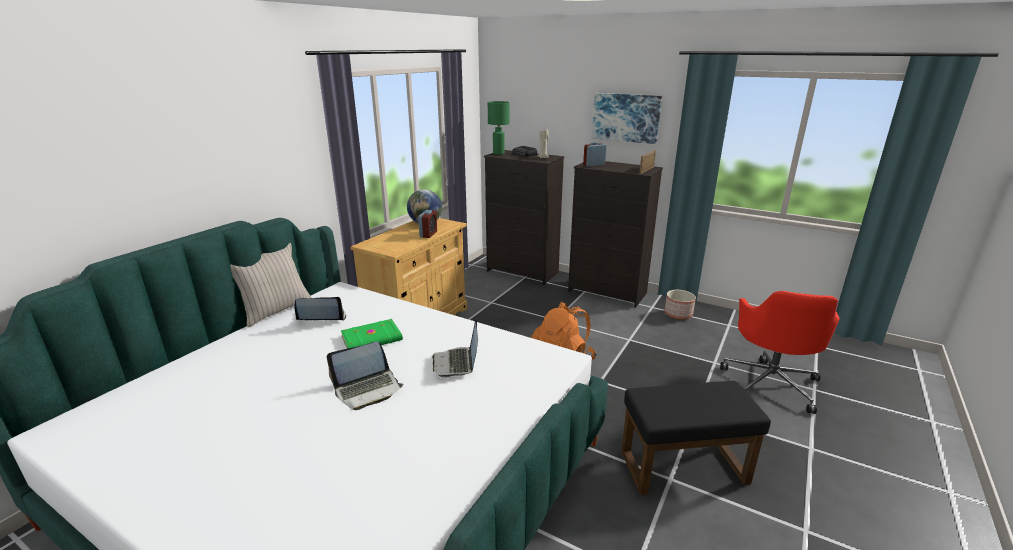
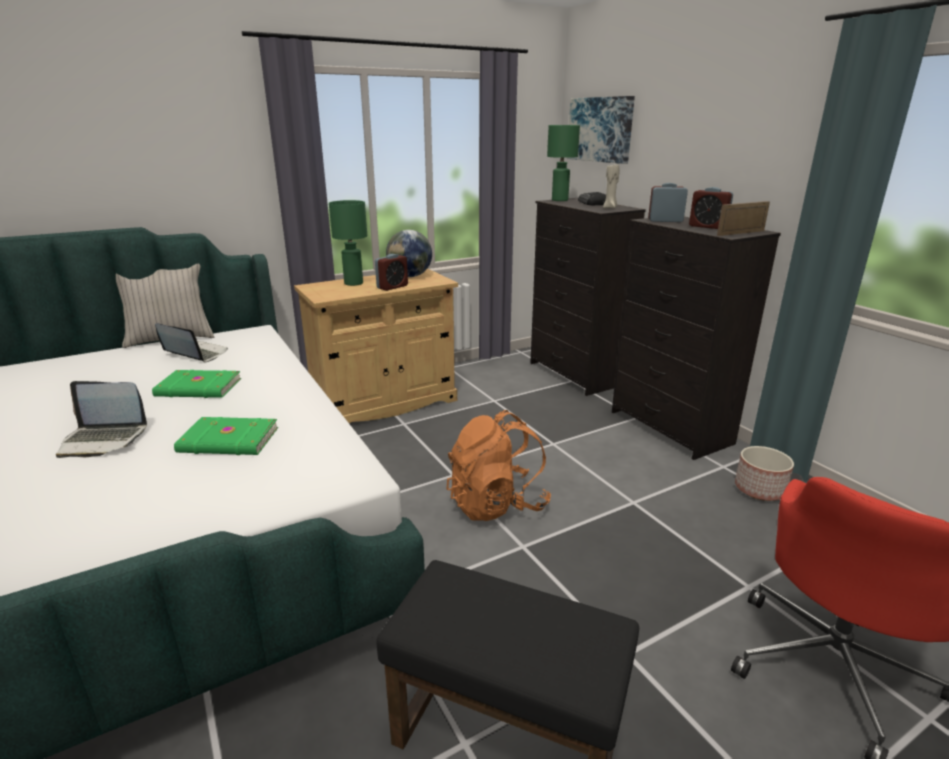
camera: 30 degrees right, 0 degrees up
(395, 237) = (353, 283): none -> green table lamp
(457, 363) = (228, 441): laptop -> green book
(623, 167) = (707, 226): none -> alarm clock
(626, 117) = (737, 146): picture -> picture (600, 129)

